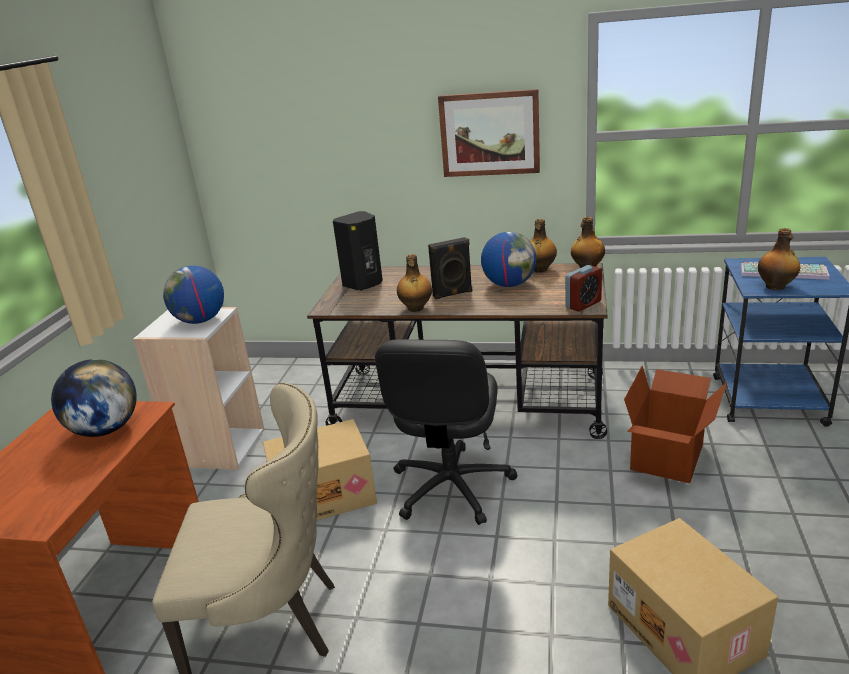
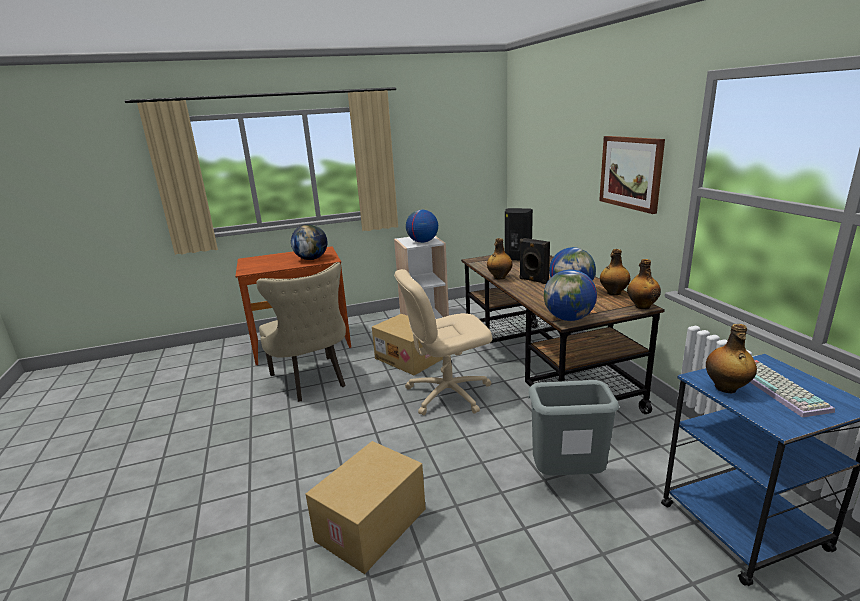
camera: 60 degrees right, 5 degrees down
(451, 486) = (448, 393): black office chair -> beige office chair
(583, 304) = (568, 318): alarm clock -> globe
(669, 457) = (567, 477): cardboard box -> grey trash can

